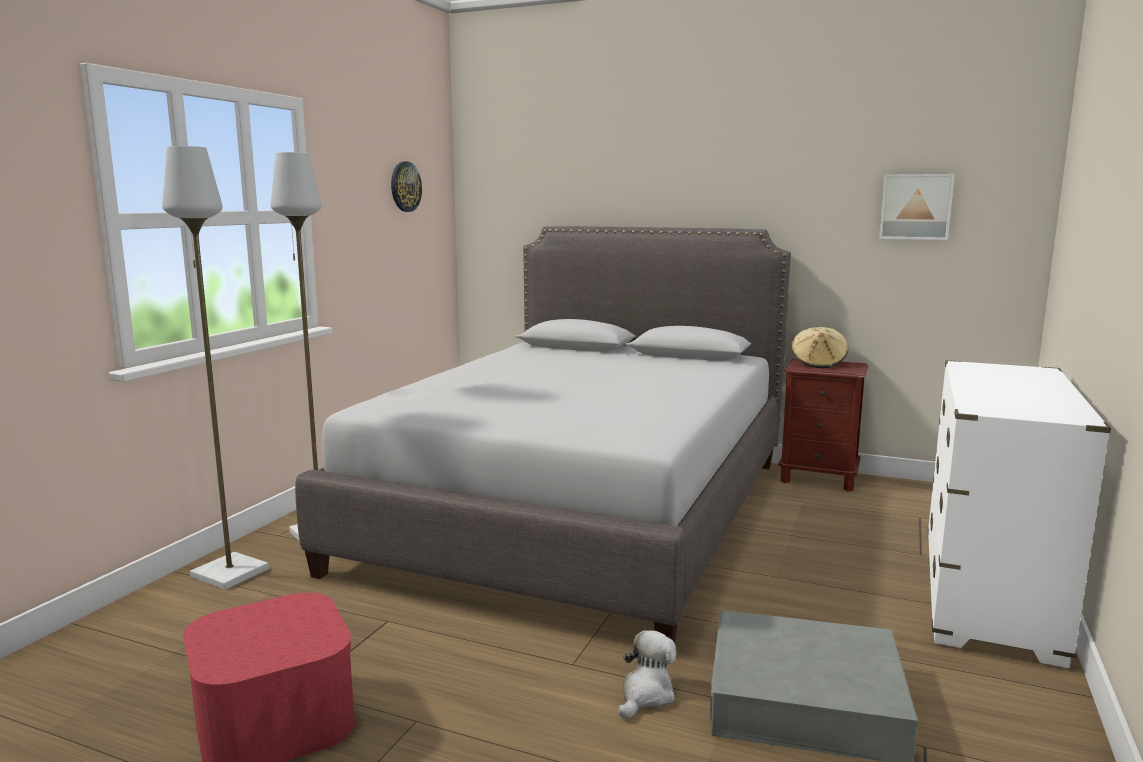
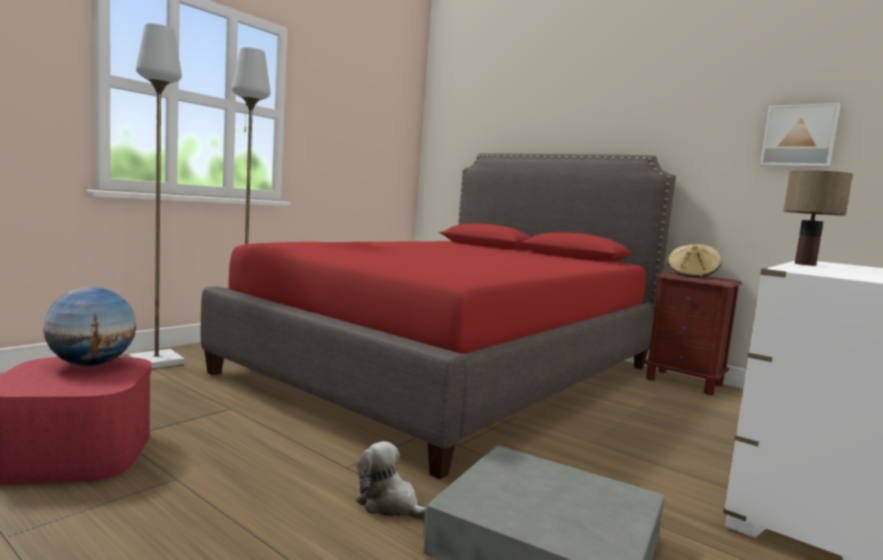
camera: 15 degrees right, 5 degrees down
(266, 615) = (91, 364): none -> globe
(405, 186) = (375, 114): wall clock -> none
(581, 511) = (452, 370): grey bed -> red bed
(645, 694) = (390, 504): plush toy -> plush toy turned 105 degrees counterclockwise
(969, 382) = (806, 264): none -> table lamp

